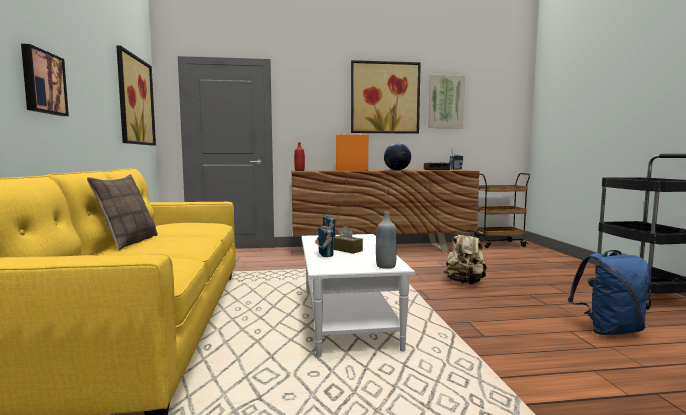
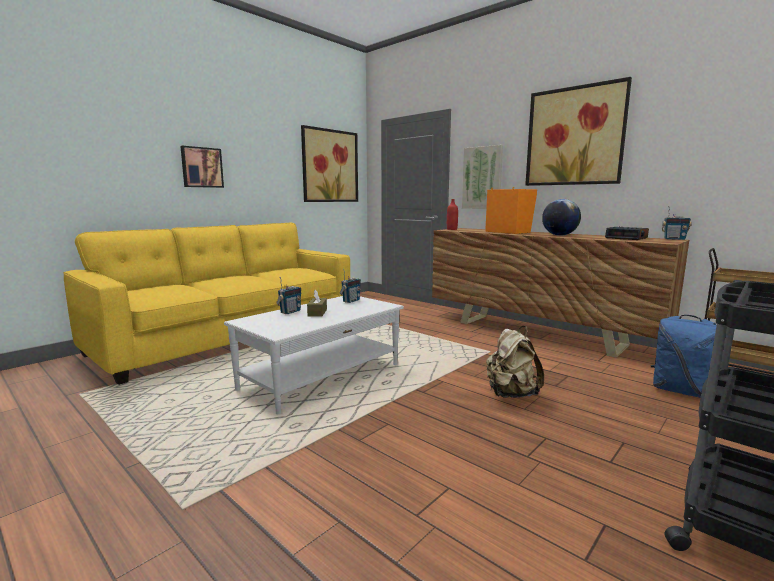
camera: 50 degrees right, 5 degrees up
(128, 242) = (225, 276): pillow -> none
(386, 266) = (277, 331): grey bottle -> none
(445, 102) = (674, 132): picture -> picture (482, 178)
(609, 330) = (498, 518): blue backpack -> blue backpack (680, 391)

